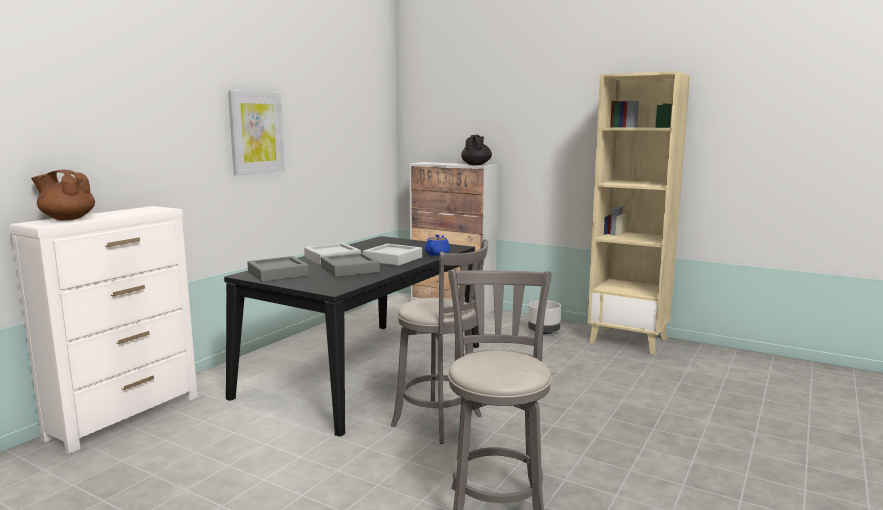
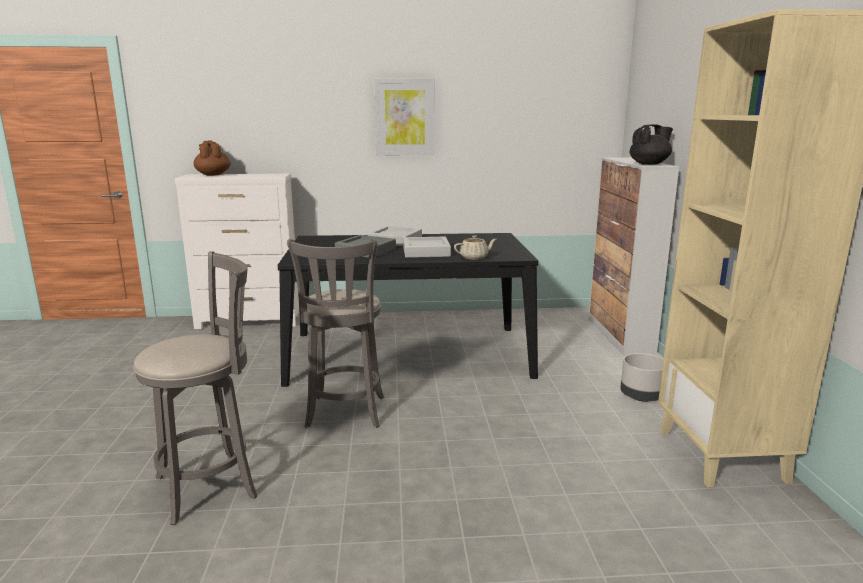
camera: 55 degrees right, 5 degrees up
(278, 274) = (323, 242): grey tray -> none
(437, 254) = (474, 257): blue teapot -> beige teapot

